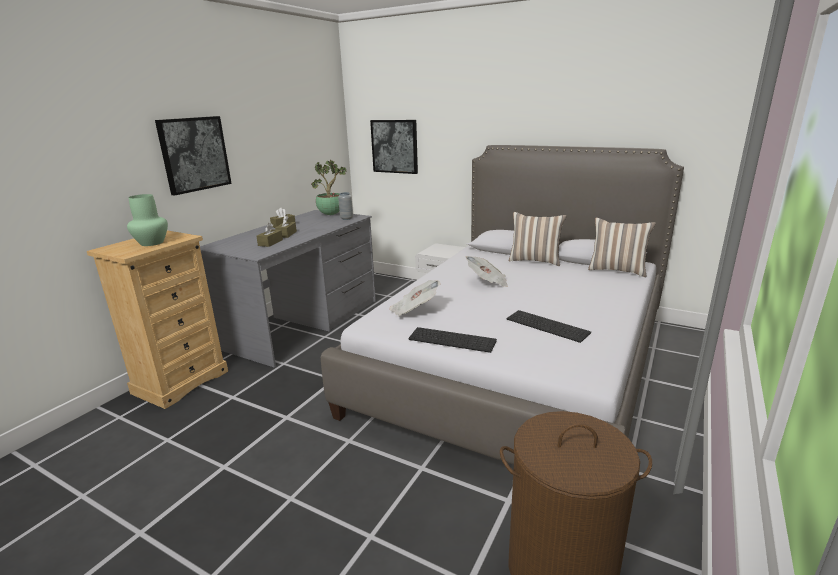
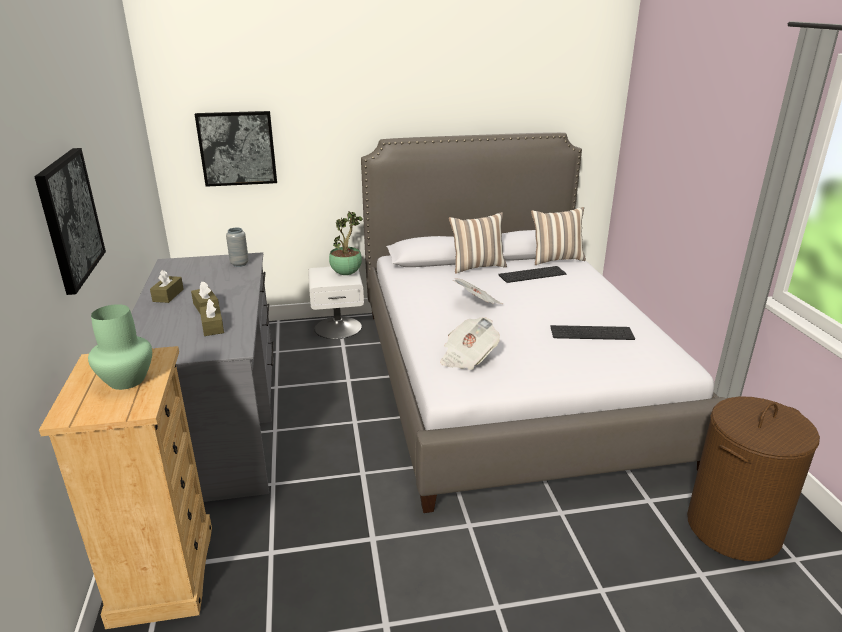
camera: 40 degrees left, 5 degrees up
(331, 214) = (202, 262): potted plant -> potted plant (346, 273)
(453, 339) = (548, 374): keyboard -> keyboard (532, 274)

